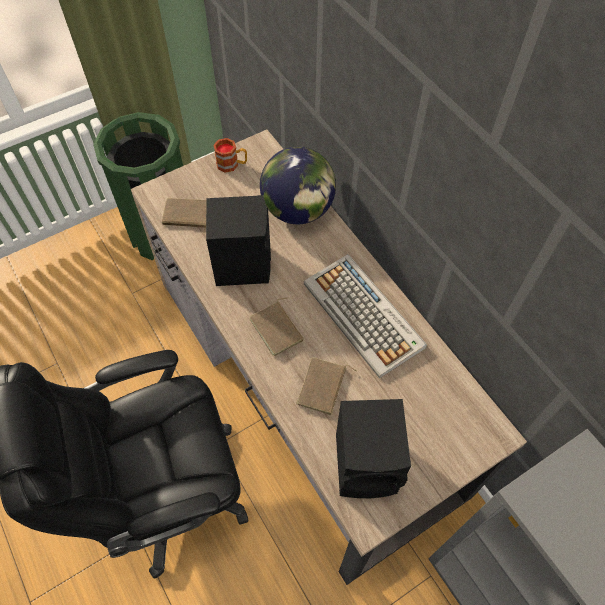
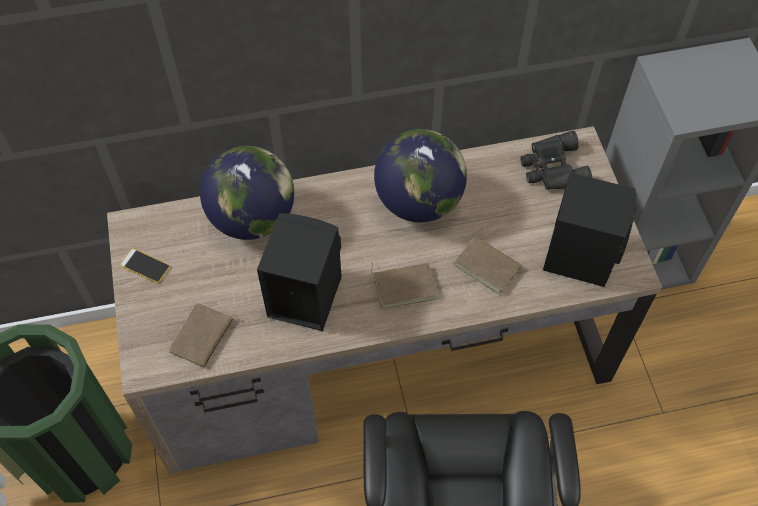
camera: 70 degrees left, 0 degrees up
(232, 164) = (145, 266): mug -> phone
(364, 315) = (418, 202): keyboard -> globe
(454, 415) = (552, 168): none -> black binoculars

